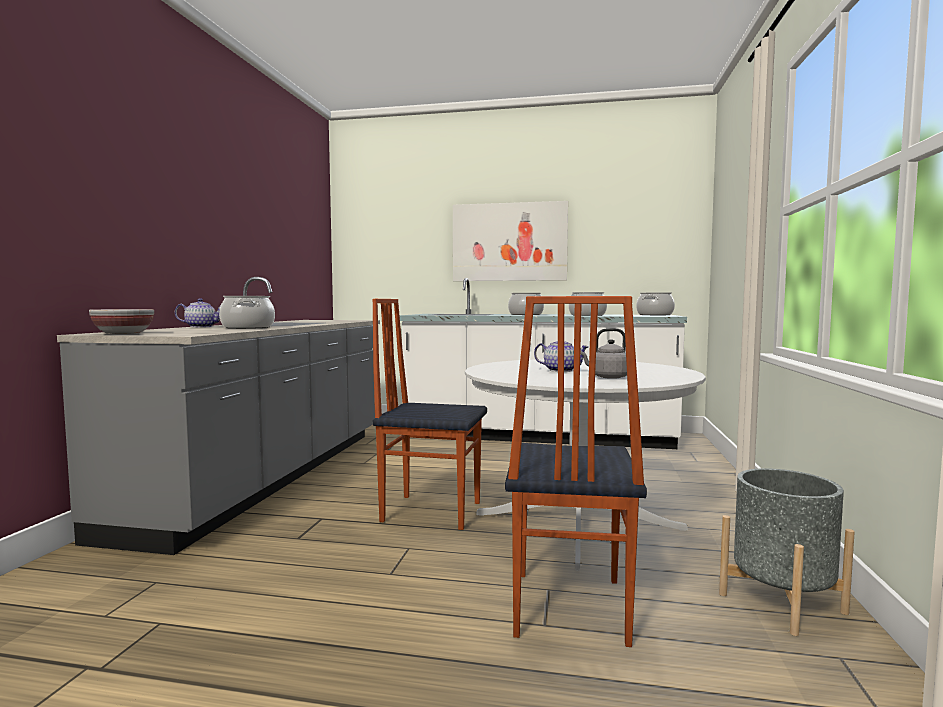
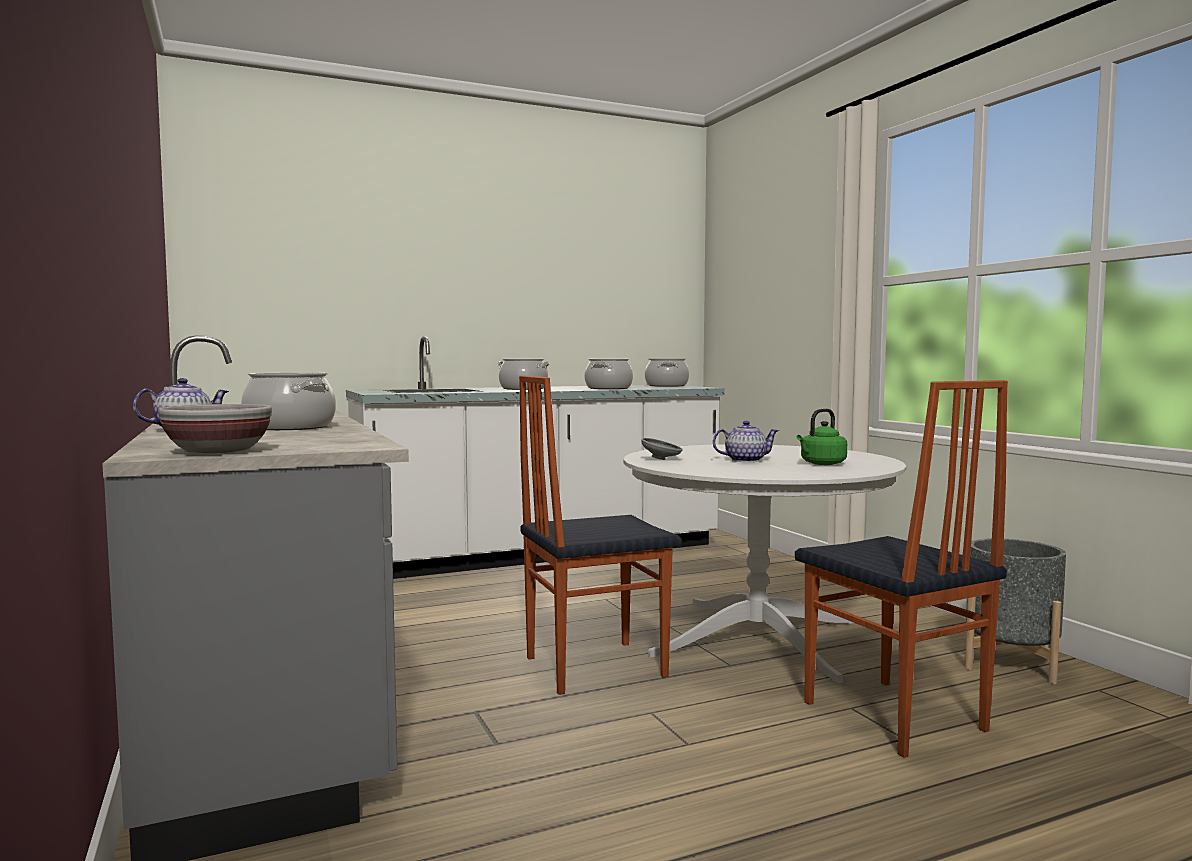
camera: 35 degrees left, 0 degrees up
(505, 365) = (662, 459): none -> grey bowl
(509, 242) = (473, 286): picture -> none
(607, 377) = (821, 464): grey kettle -> green kettle

